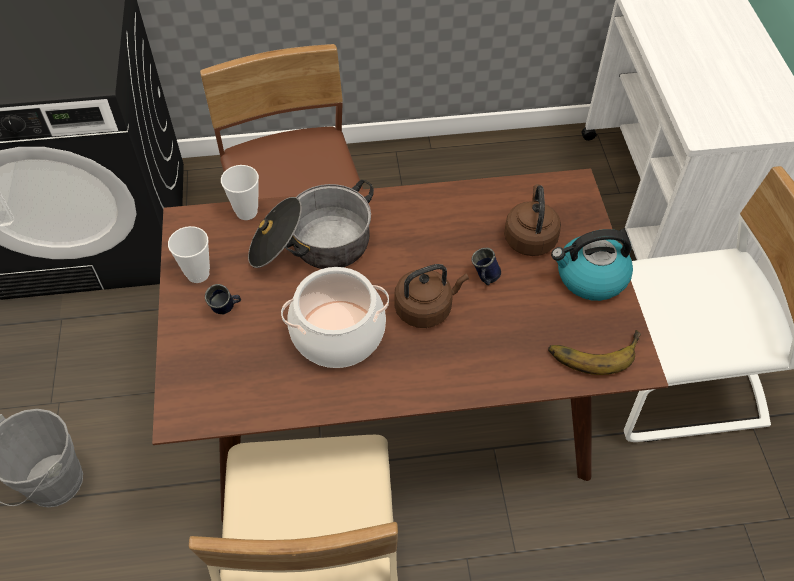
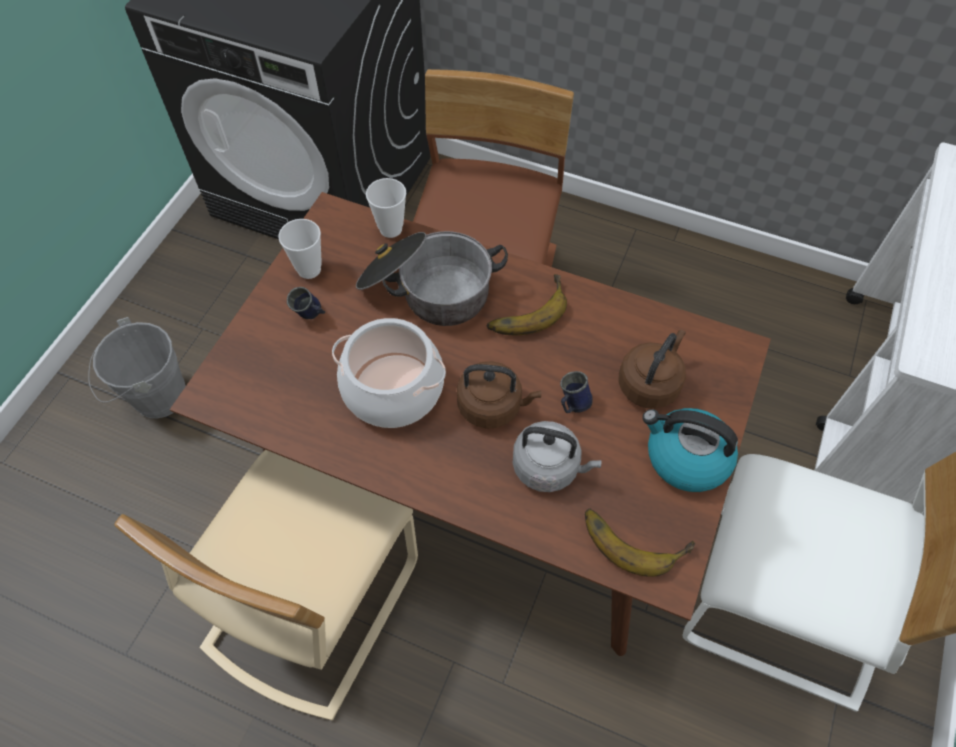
camera: 30 degrees right, 5 degrees up
(400, 226) = (525, 309): none -> banana
(499, 332) = (549, 467): none -> grey kettle

